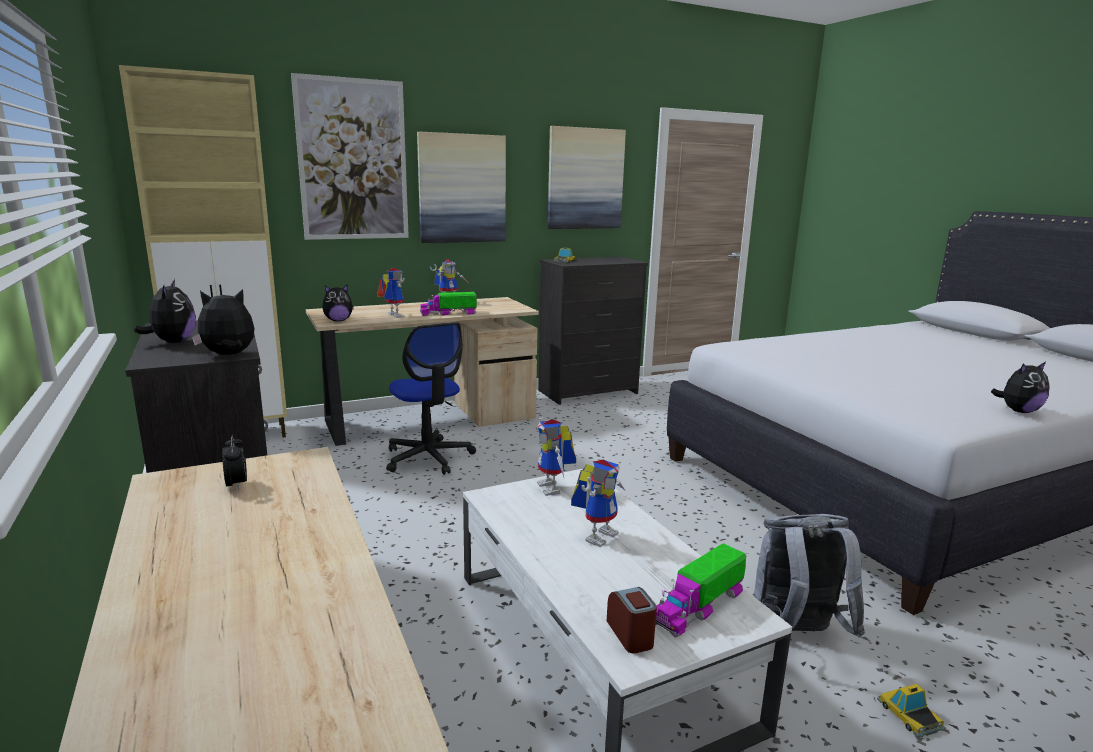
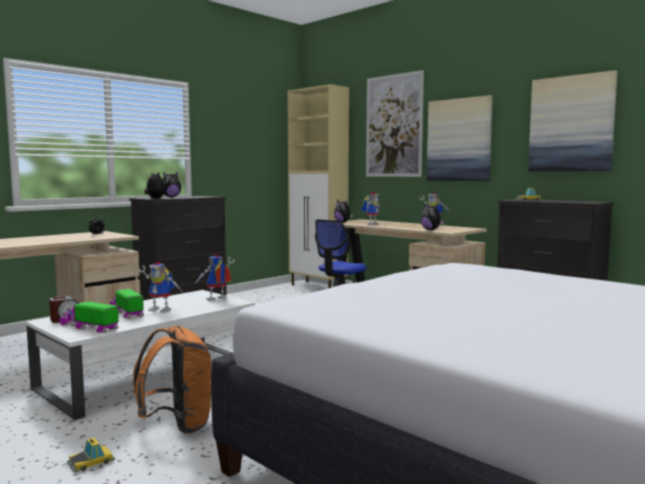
camera: 70 degrees right, 10 degrees down
(448, 313) = (399, 227): toy truck -> toy truck (126, 312)
(795, 633) = (178, 425): grey backpack -> orange backpack
(1018, 411) = (365, 325): plush toy -> plush toy (431, 230)

